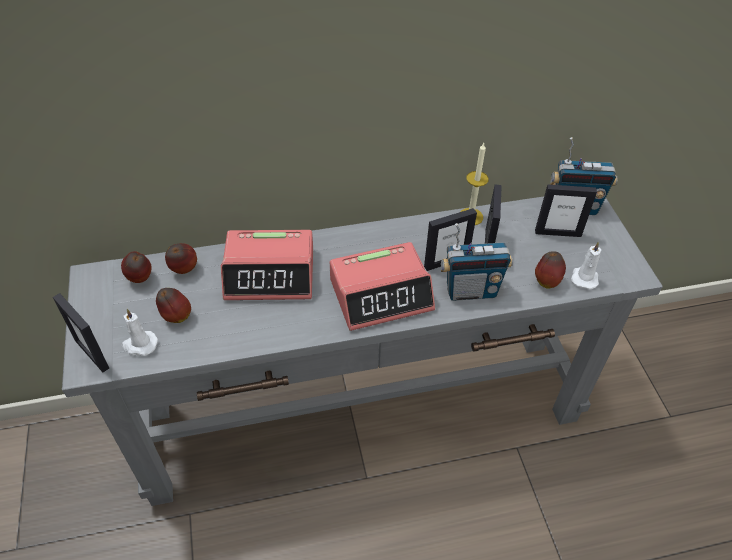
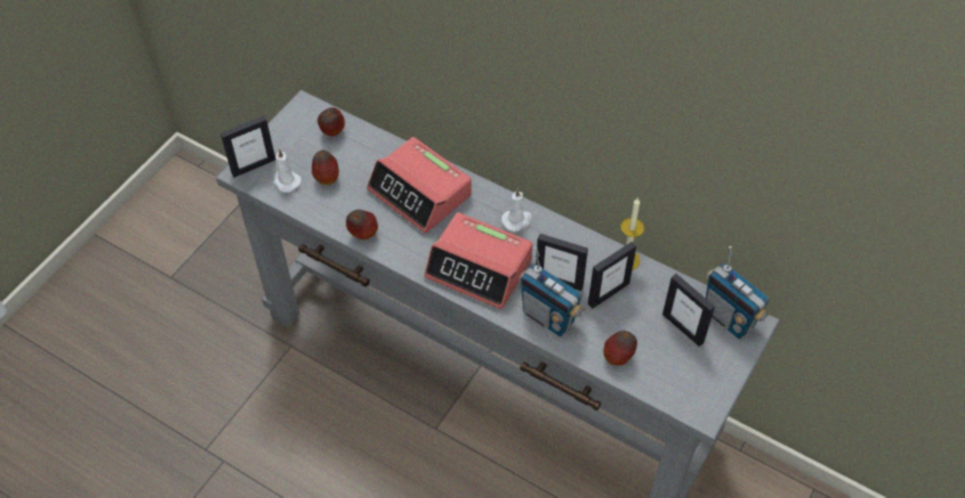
camera: 45 degrees right, 5 degrees up
(92, 354) = (253, 166): picture frame -> picture frame turned 120 degrees counterclockwise
(184, 270) = (366, 146): apple -> apple (363, 235)
(584, 277) = (654, 379): white candle -> white candle (517, 220)

